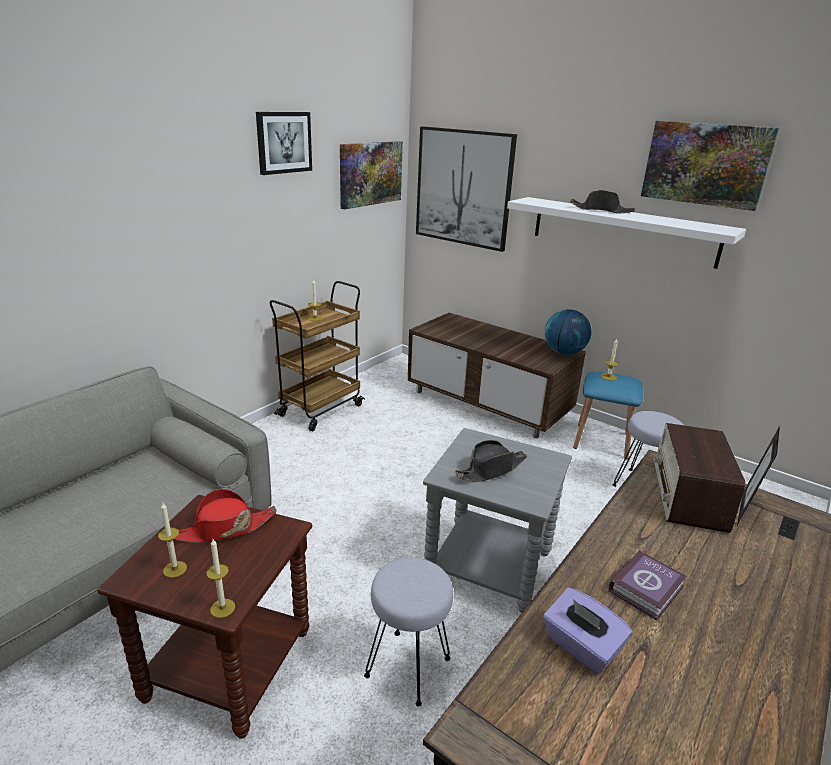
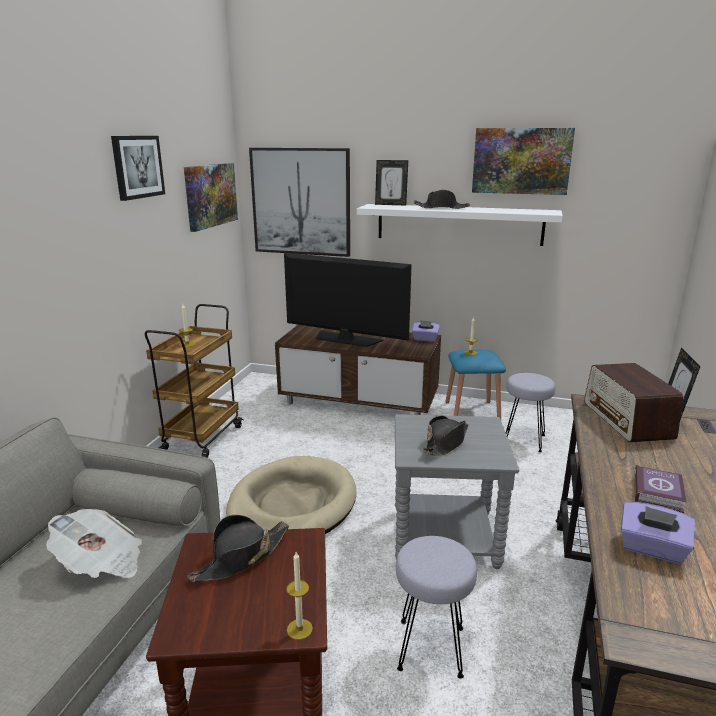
camera: 20 degrees left, 5 degrees down
(141, 500) = (101, 563): none -> newspaper
(175, 569) = (220, 609): candle -> none
(224, 529) = (241, 557): red hat -> black hat
(363, 492) = (292, 505): none -> beige dog bed
(481, 338) = (346, 339): none -> television
(551, 200) = (391, 204): none -> picture frame
(564, 353) = (425, 339): globe -> purple tissue box

